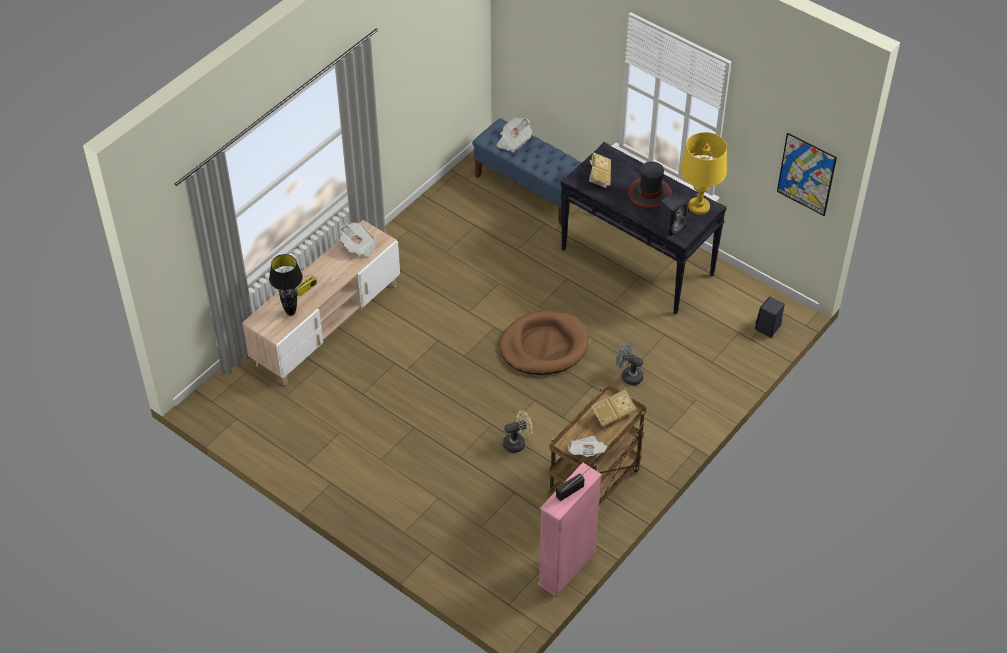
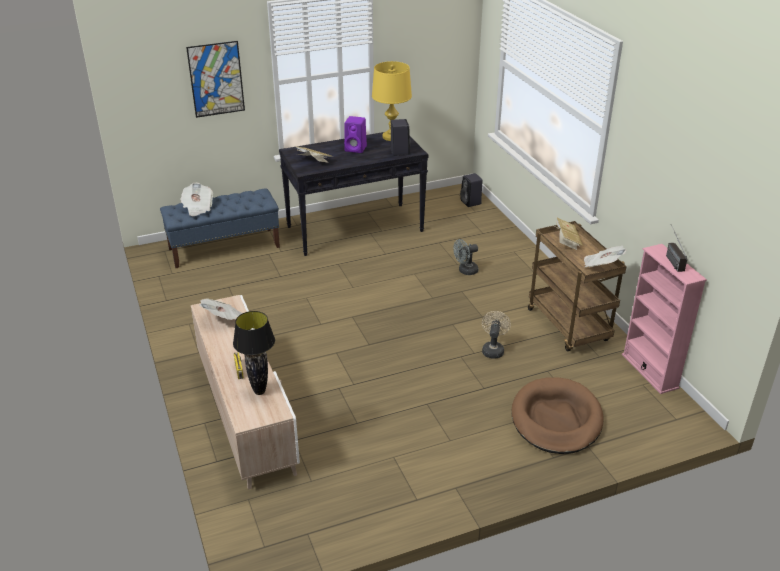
camera: 60 degrees left, 15 degrees down
(544, 346) = (398, 299): brown dog bed -> brown dog bed (556, 419)
(650, 193) = (356, 149): hat -> purple speaker
(806, 174) = (450, 57): picture -> picture (216, 79)

